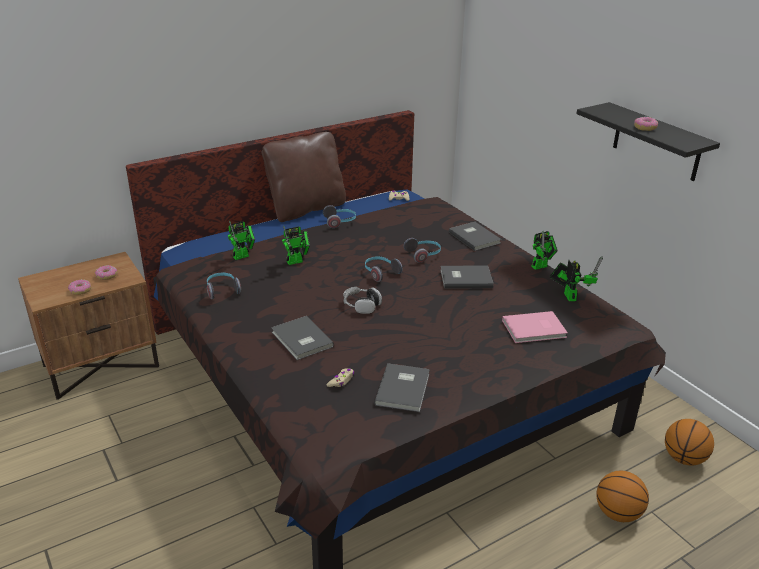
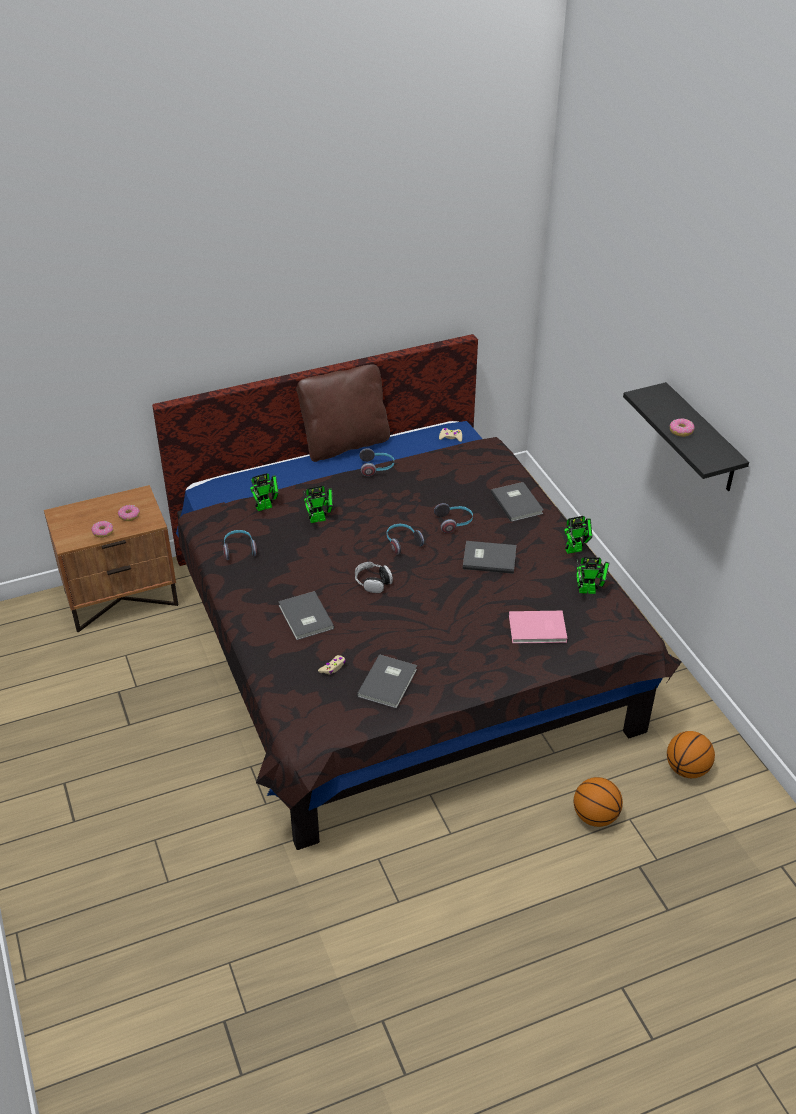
camera: 10 degrees right, 10 degrees up
(569, 295) = (590, 590): toy robot -> toy robot turned 90 degrees clockwise

